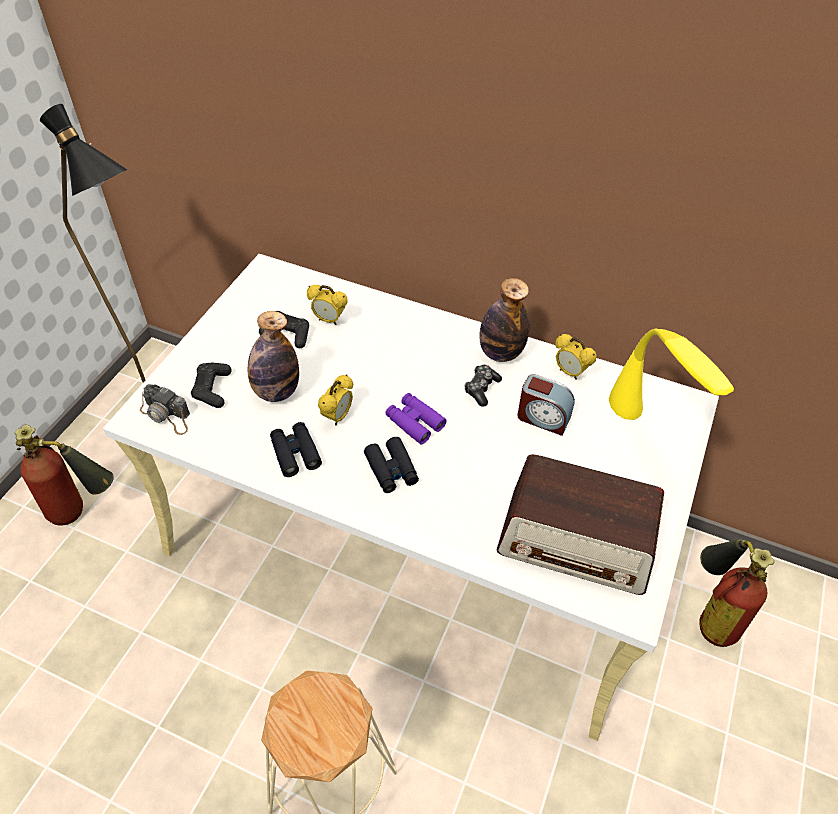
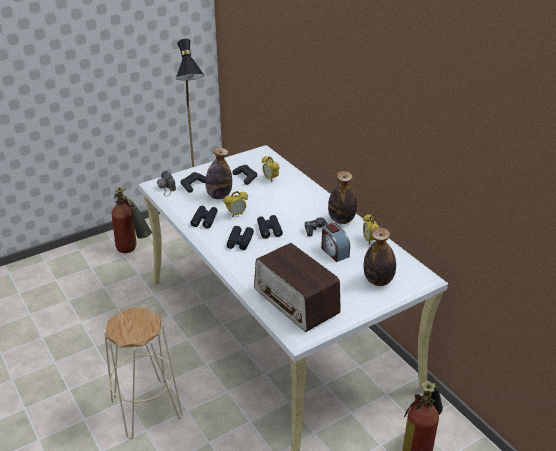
camera: 35 degrees right, 15 degrees down
(415, 422) = (269, 229): purple binoculars -> black binoculars
(645, 441) = (378, 281): yellow table lamp -> bottle

